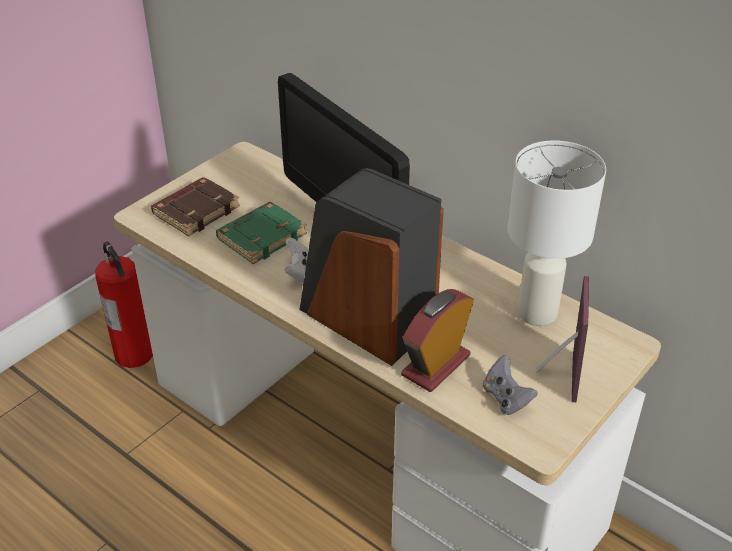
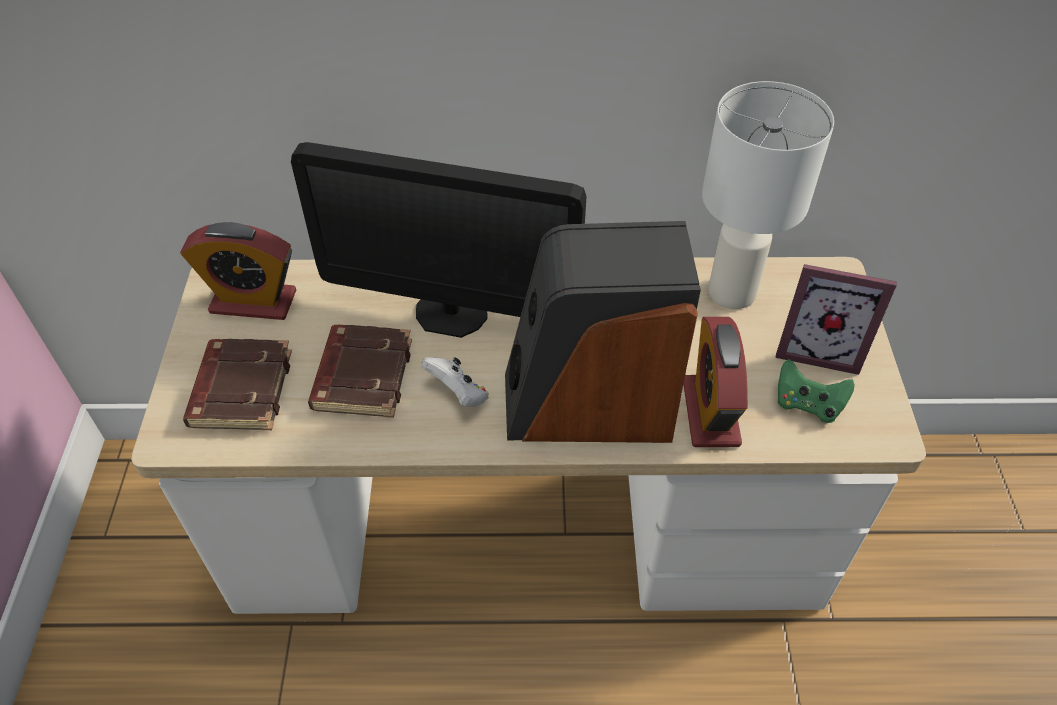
camera: 40 degrees left, 10 degrees up
(133, 353) = (162, 597): fire extinguisher -> none
(248, 174) = (253, 302): none -> alarm clock
(261, 236) = (361, 375): green book -> brown book
(506, 398) = (807, 404): grey game controller -> green game controller
(556, 374) = (818, 348): picture frame -> picture frame turned 135 degrees clockwise

